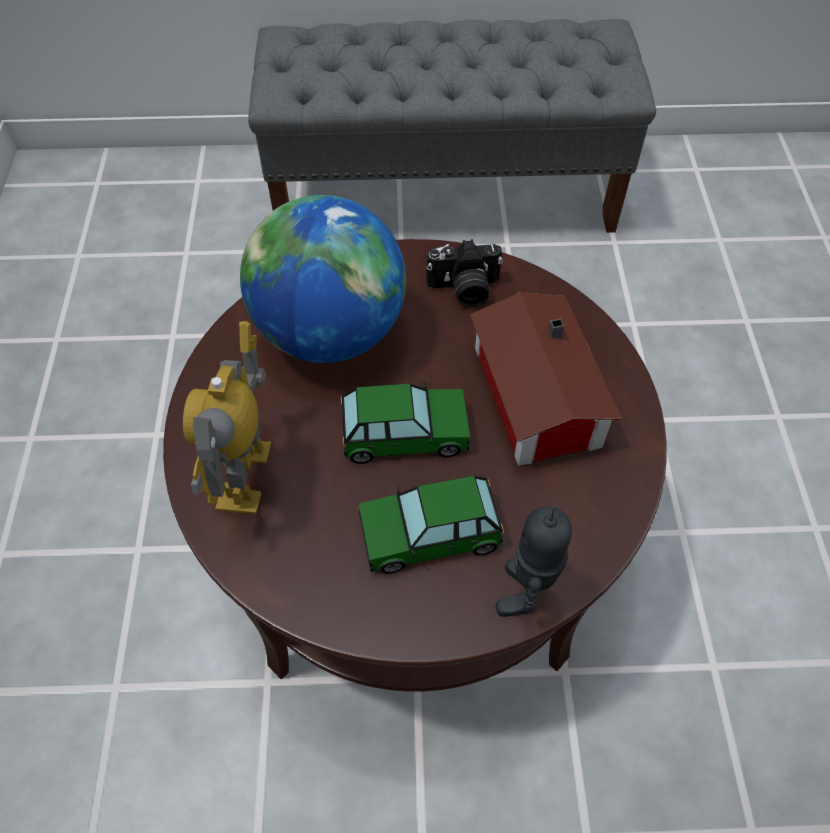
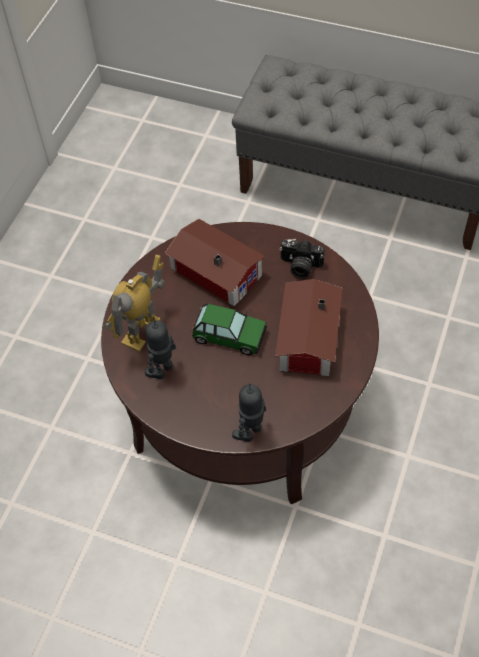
camera: 25 degrees right, 0 degrees up
(315, 533) = (163, 370): none -> toy robot
(330, 333) = (215, 269): globe -> toy house
(429, 532) = (218, 388): toy car -> none

